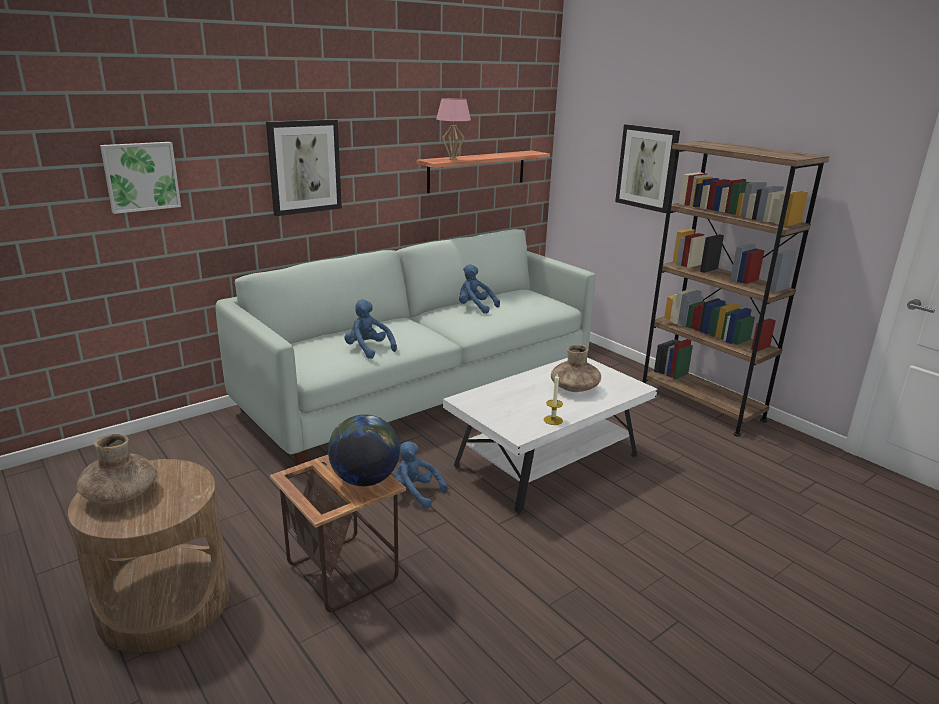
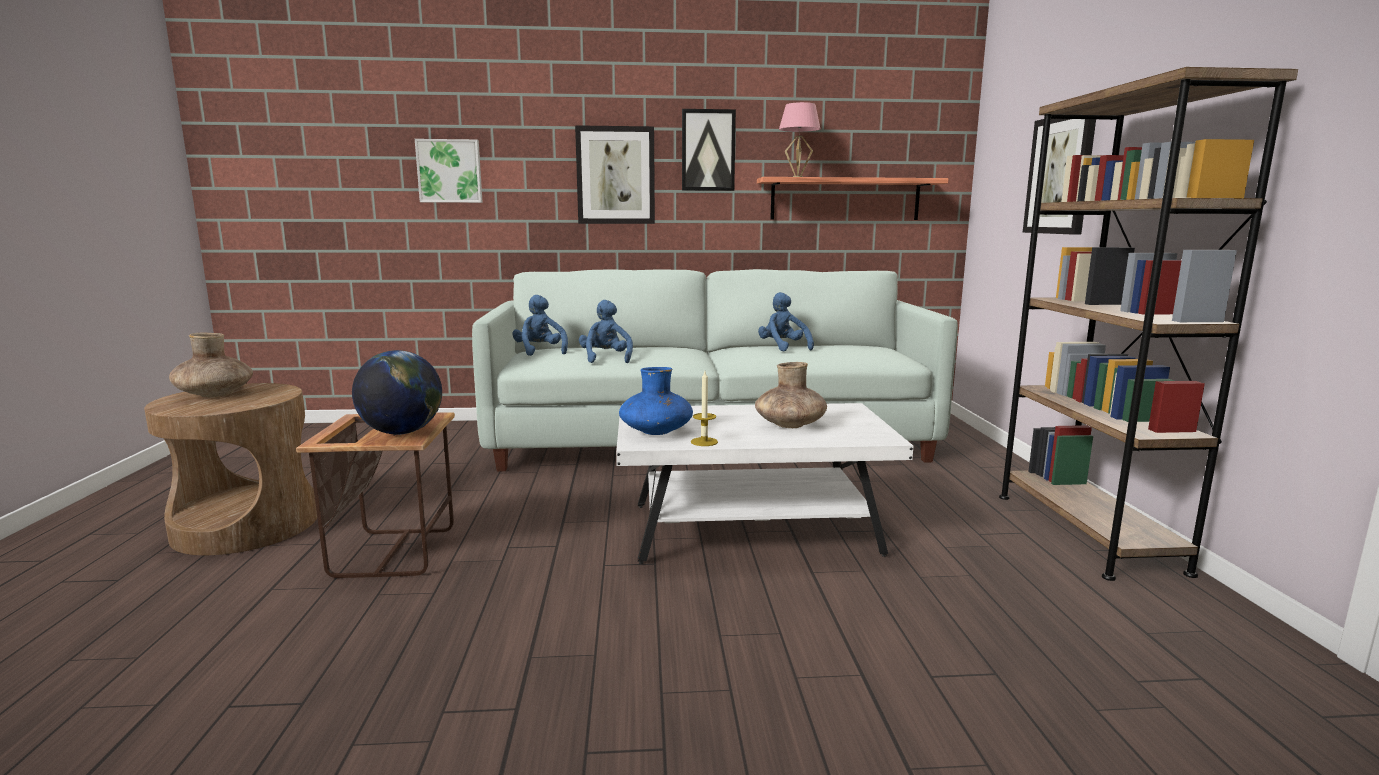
camera: 35 degrees right, 10 degrees down
(379, 138) = (708, 150): none -> picture
(415, 493) = (564, 515): blue plush toy -> blue plush toy (540, 352)
(510, 419) = (655, 431): none -> blue vase

